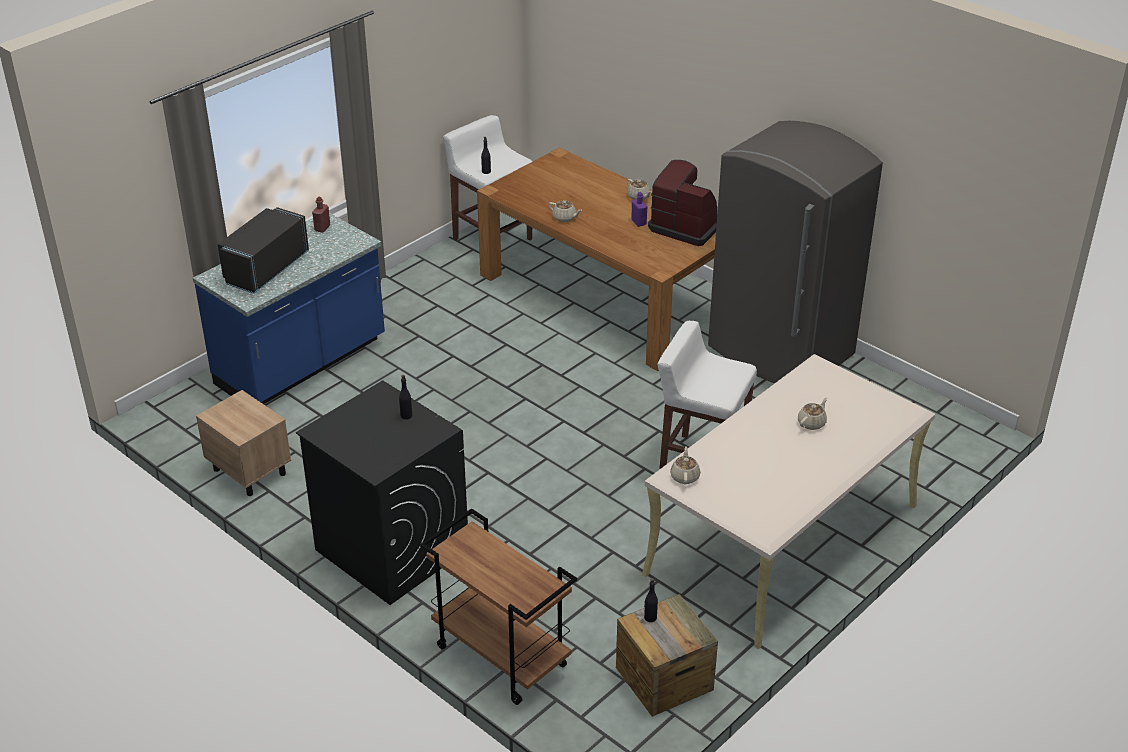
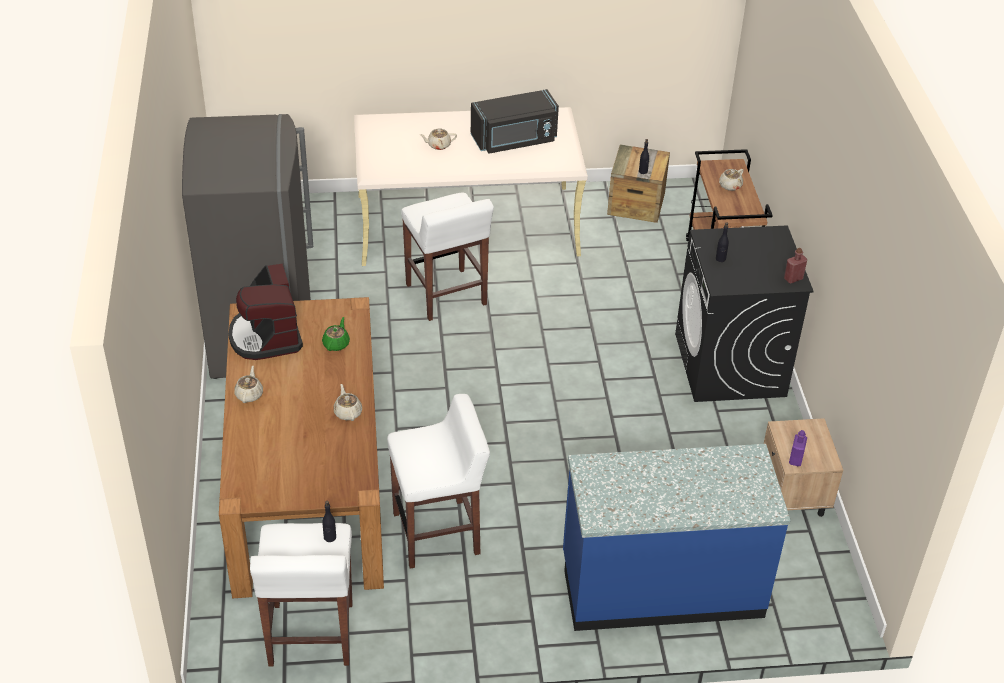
camera: 140 degrees left, 5 degrees up
(264, 268) = (710, 487): black microwave -> black microwave (515, 140)
(322, 228) = (609, 508): red bottle -> red bottle (793, 278)
(483, 315) = (438, 533): none -> white stool
(634, 246) = (336, 344): none -> green teapot
(638, 222) = (295, 365): purple bottle -> purple bottle (795, 459)
(685, 476) = (562, 160): beige teapot -> beige teapot (729, 186)

